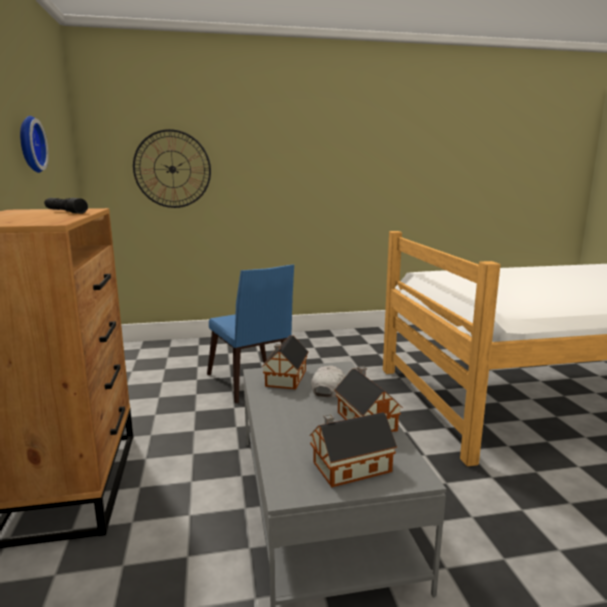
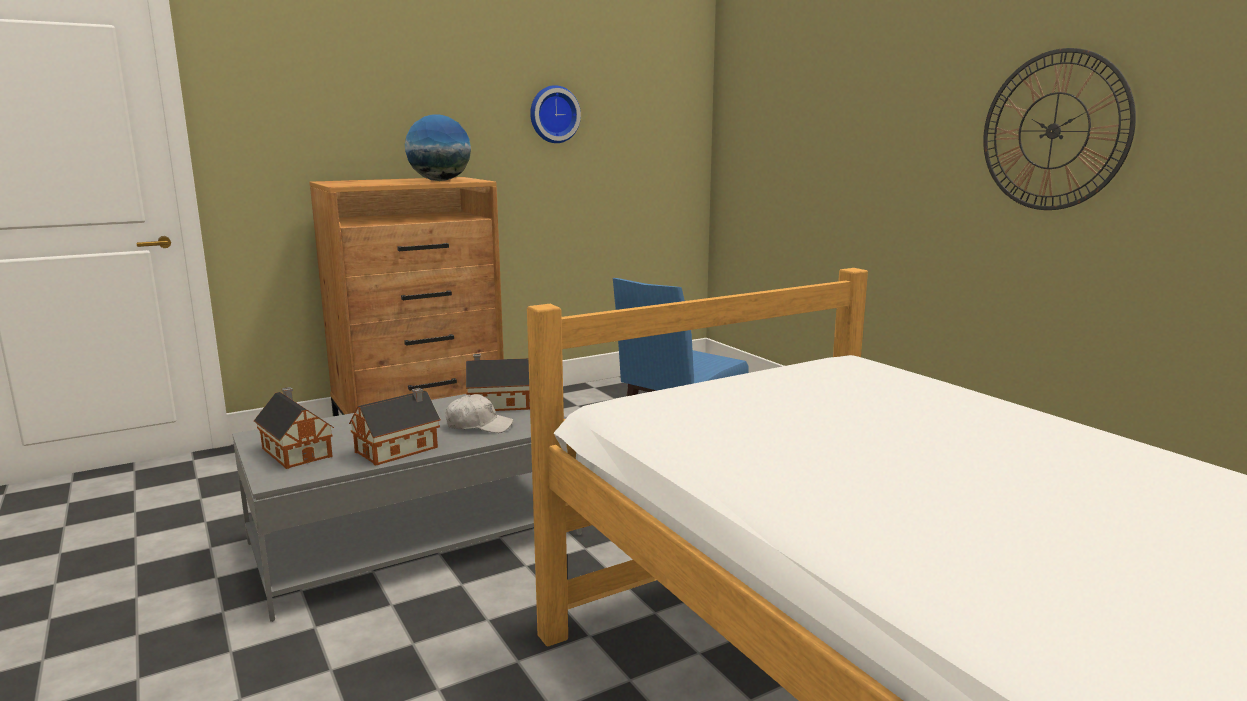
camera: 70 degrees right, 0 degrees up
(65, 212) = (440, 181): black flashlight -> globe
(172, 169) = (787, 139): wall clock -> wall clock (1053, 131)

